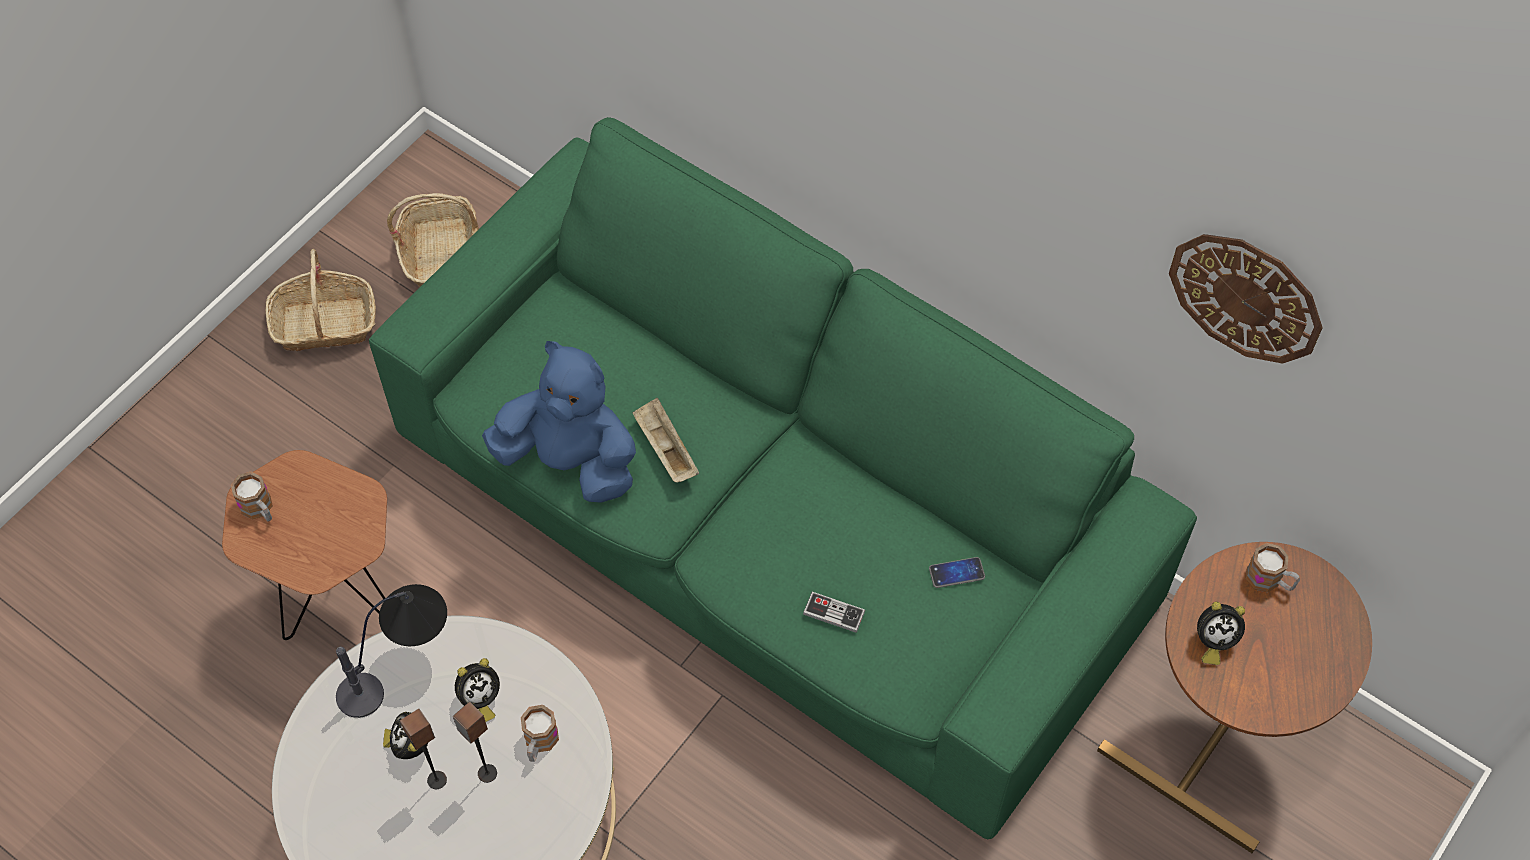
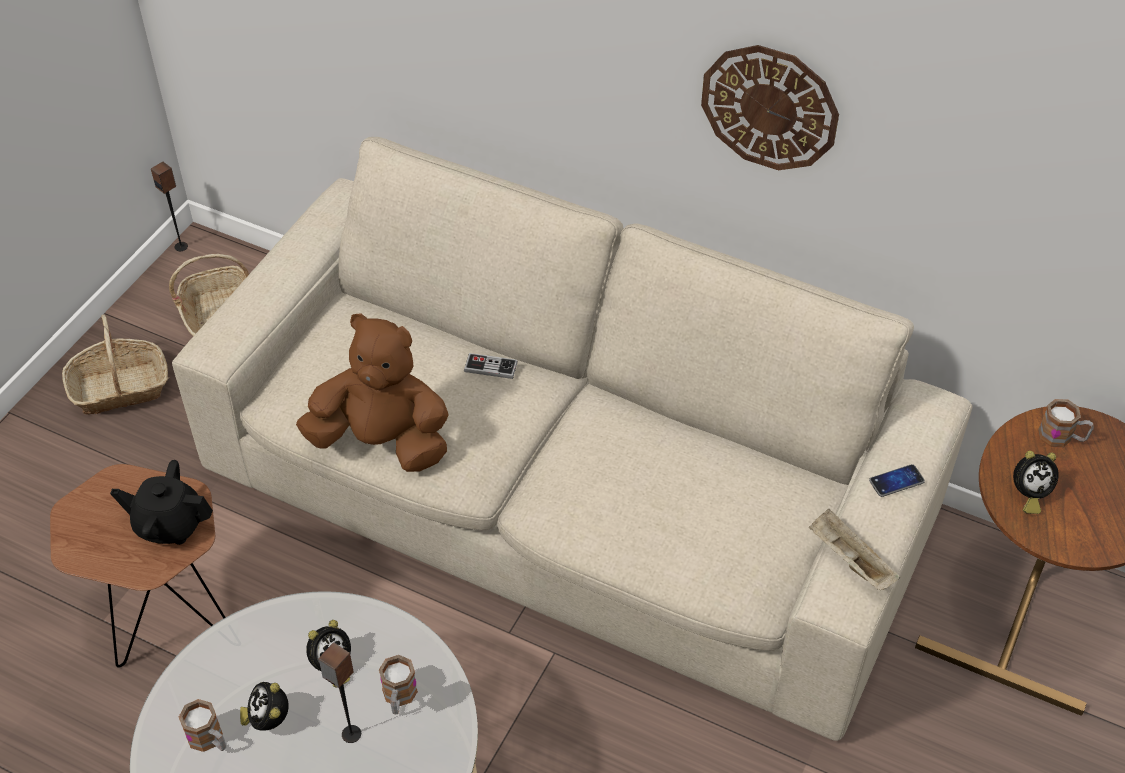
camera: 10 degrees left, 10 degrees down
(260, 509) = (85, 521): mug -> mug (210, 740)
(341, 526) = (169, 525): none -> black teapot
(401, 667) = (247, 648): table lamp -> none
(437, 780) = (301, 748): speaker -> speaker (181, 246)
(570, 461) = (382, 442): blue plush toy -> brown plush toy
(665, 449) = (470, 419): beige tray -> beige tray (849, 560)
(766, 522) = (563, 497): green sofa -> beige sofa
(834, 613) = (661, 535): game controller -> game controller (490, 367)
(956, 573) = (767, 485): phone -> phone (896, 481)
(1245, 297) = (1017, 144): wall clock -> wall clock (769, 107)

